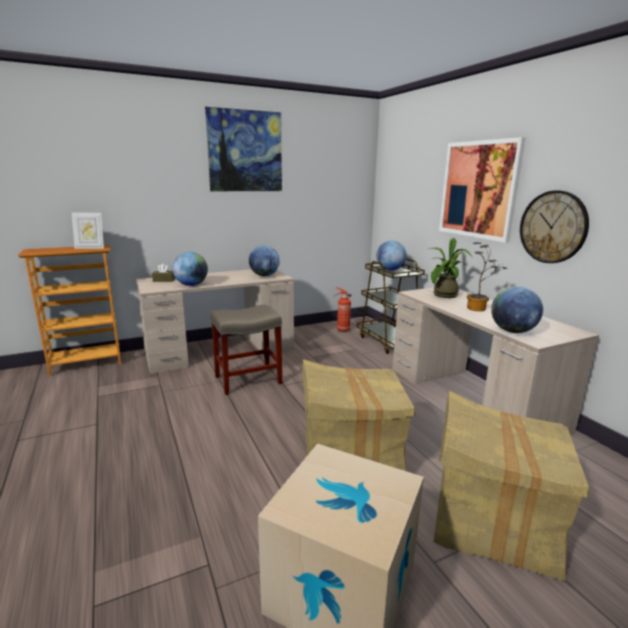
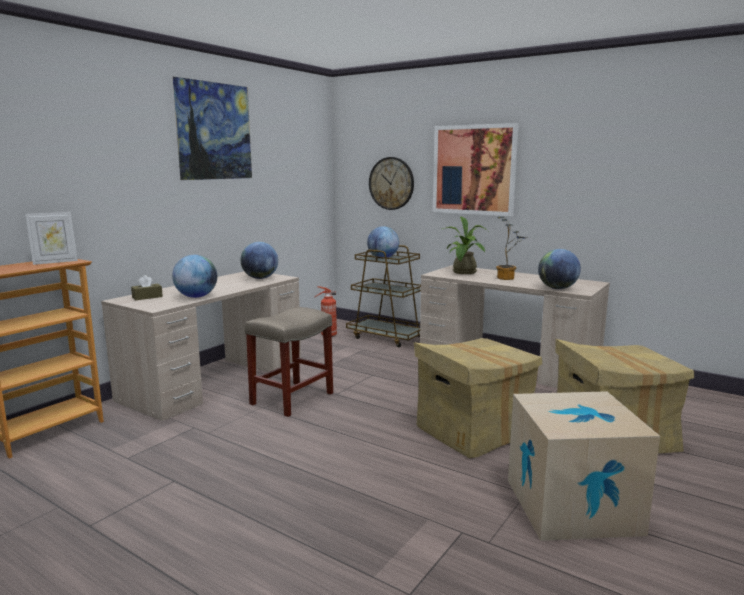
camera: 30 degrees left, 5 degrees down
(553, 227) = (555, 199): wall clock -> wall clock (391, 183)

